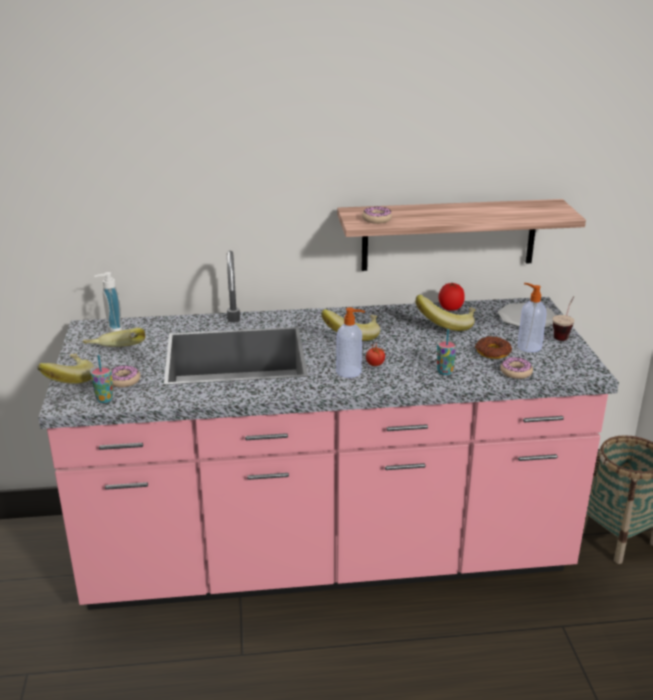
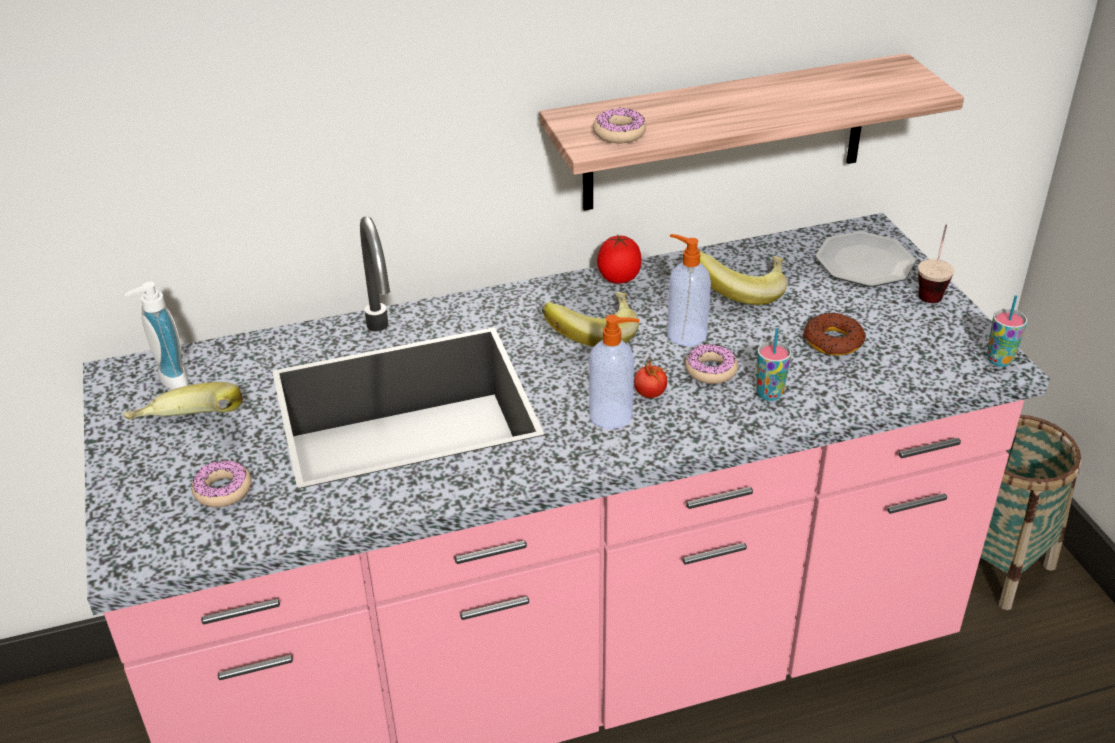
camera: 10 degrees left, 10 degrees up
(67, 382) = (118, 507): banana -> none
(104, 399) = (199, 538): cup -> cup (999, 360)
(450, 309) = (735, 257): tomato -> tomato (618, 279)
(516, 372) = (884, 379): donut -> donut (711, 370)
(528, 346) = (885, 322): soap dispenser -> soap dispenser (685, 334)

